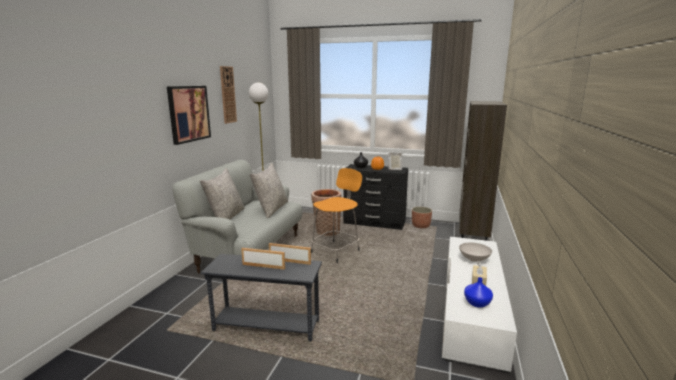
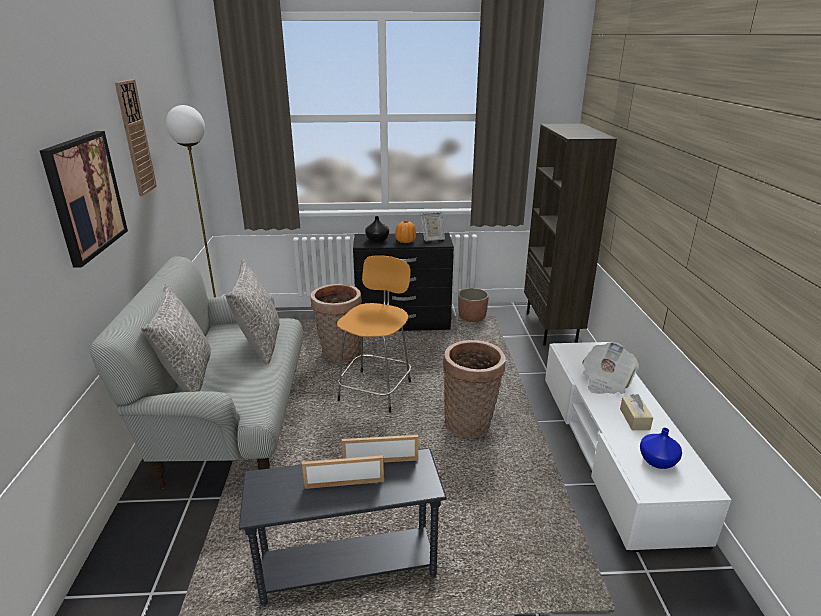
camera: 20 degrees left, 10 degrees up
(382, 277) = (470, 424): none -> basket
(474, 259) = (606, 381): white bowl -> newspaper

